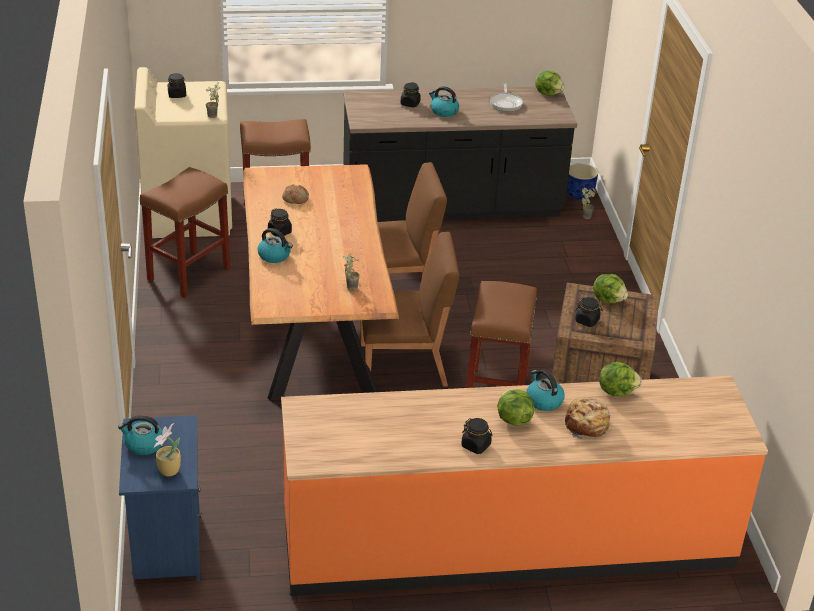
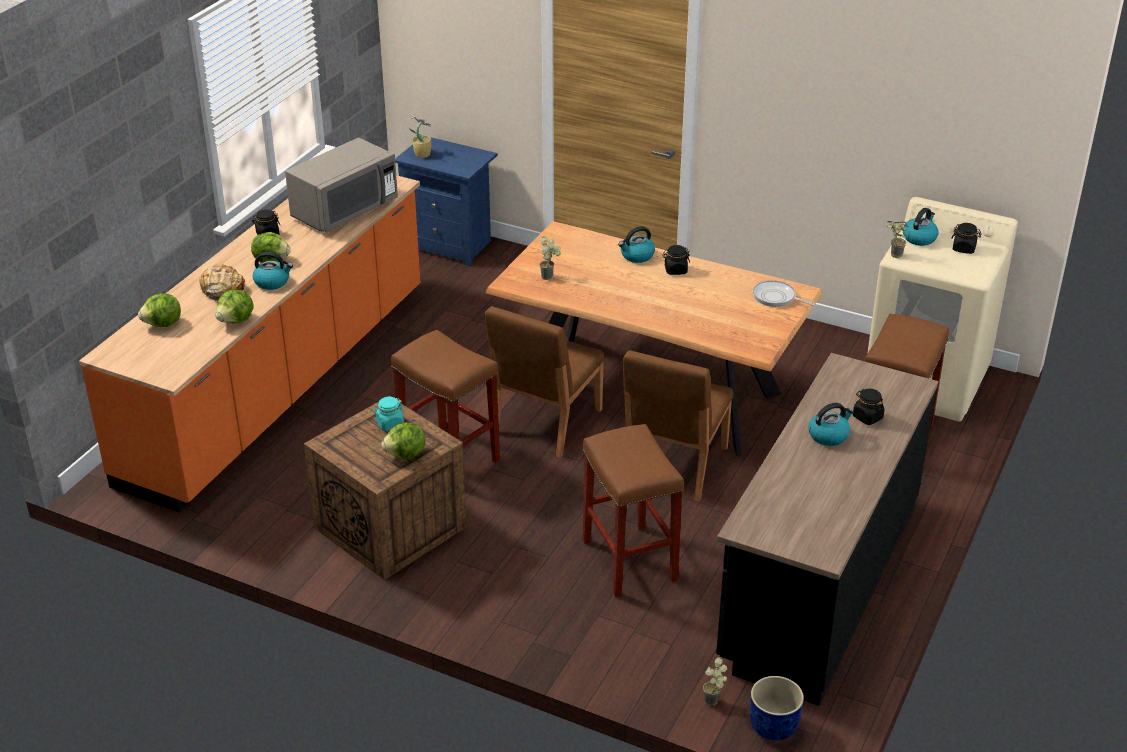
camera: 125 degrees right, 0 degrees up
(143, 445) = (459, 153): kettle -> kettle (919, 238)
(188, 274) = (804, 349): brown stool -> brown stool (628, 559)
(296, 198) = (730, 297): bread -> none
(385, 417) = (345, 211): none -> grey microwave
(506, 103) = (817, 497): frying pan -> frying pan (776, 297)
(548, 93) = (821, 550): lettuce -> lettuce (163, 324)
(587, 321) = (389, 424): black jar -> turquoise jar

